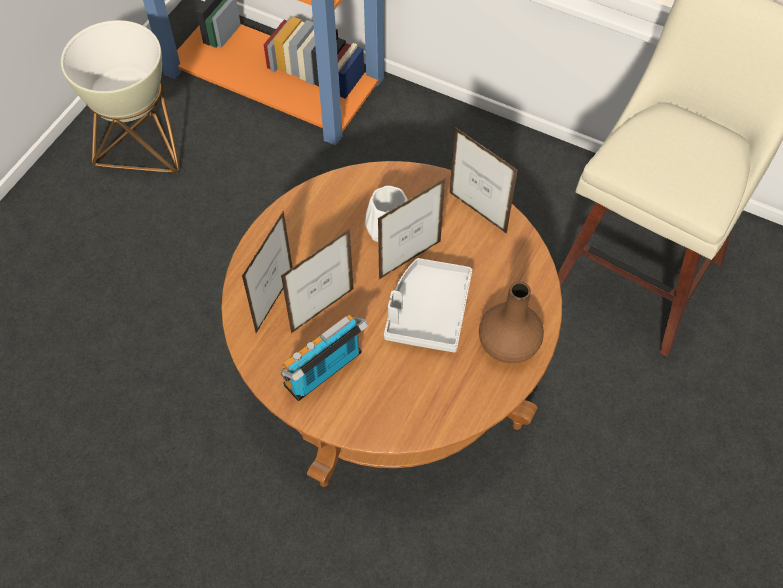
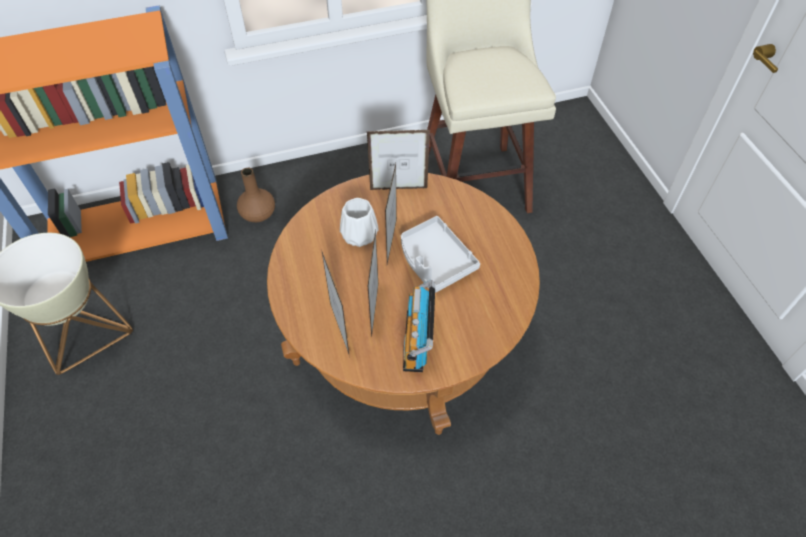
camera: 45 degrees left, 5 degrees down
(509, 343) = (496, 242): brown vase -> brown vase (258, 214)

